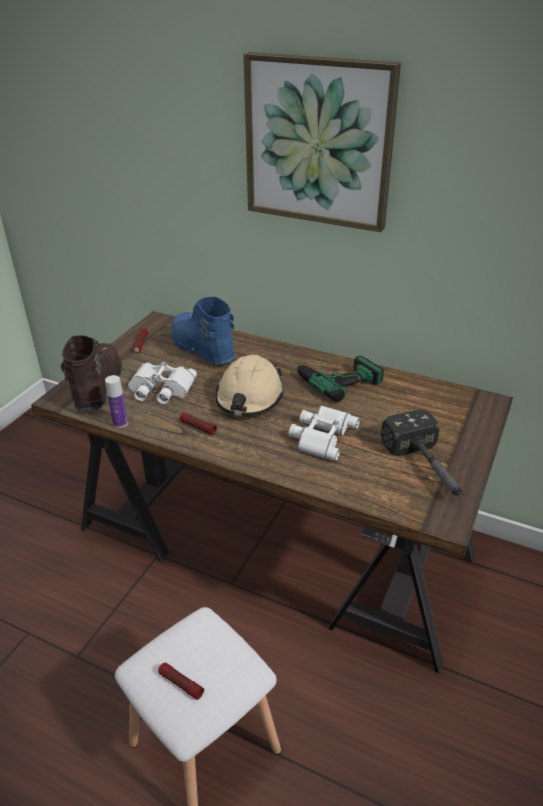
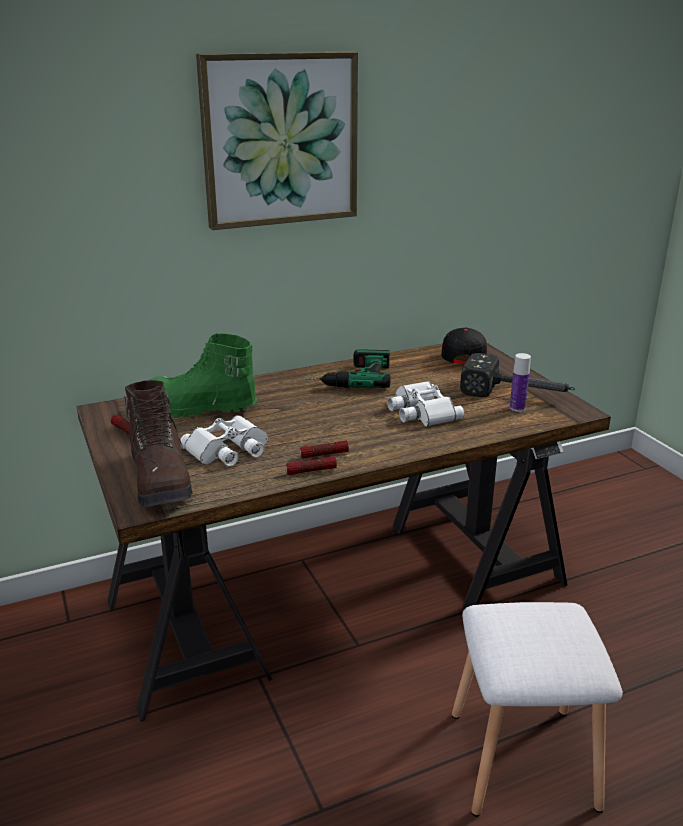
camera: 50 degrees left, 10 degrees down
(96, 387) = (161, 480): brown boot -> brown boot turned 150 degrees counterclockwise
(120, 423) = (250, 489): bottle -> bottle (517, 408)
(181, 684) = (552, 651): flashlight -> flashlight (311, 471)
(201, 349) = (200, 409): blue boot -> green boot
(249, 398) = (319, 417): beige hard hat -> none
(461, 406) = (463, 355): none -> black cap

